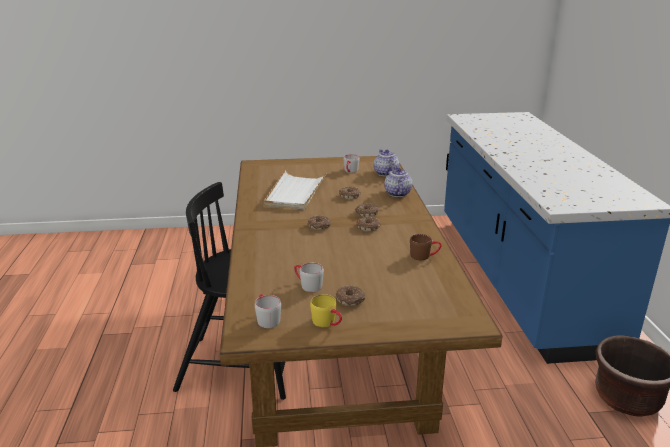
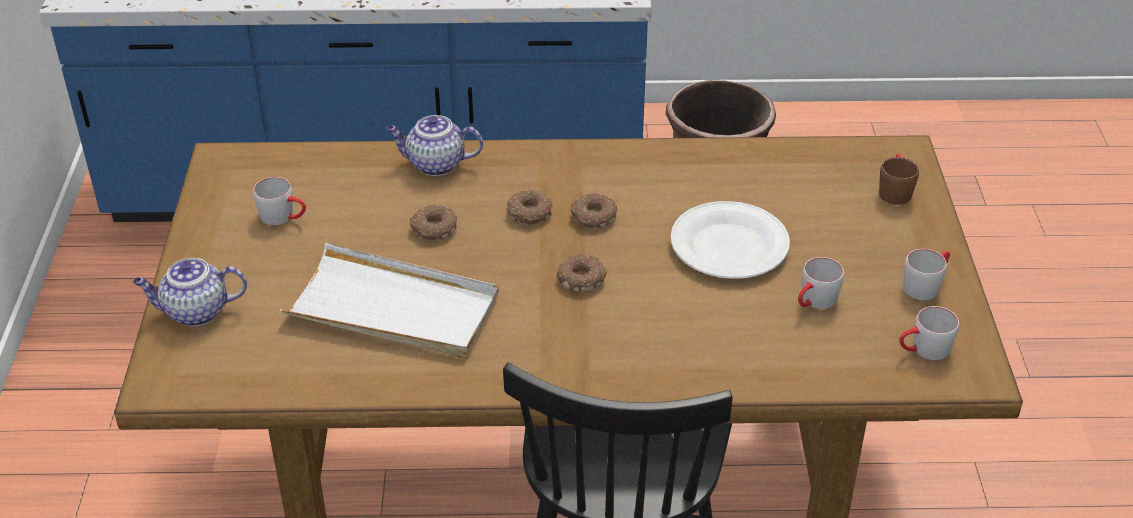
camera: 85 degrees left, 15 degrees up
(328, 323) = (926, 285): yellow mug -> grey mug
(350, 300) = (857, 257): donut -> none
(352, 261) = (729, 247): none -> white plate
(385, 173) = (314, 168): teapot -> teapot (195, 312)
(424, 256) = (711, 167): brown mug -> brown mug (894, 190)

